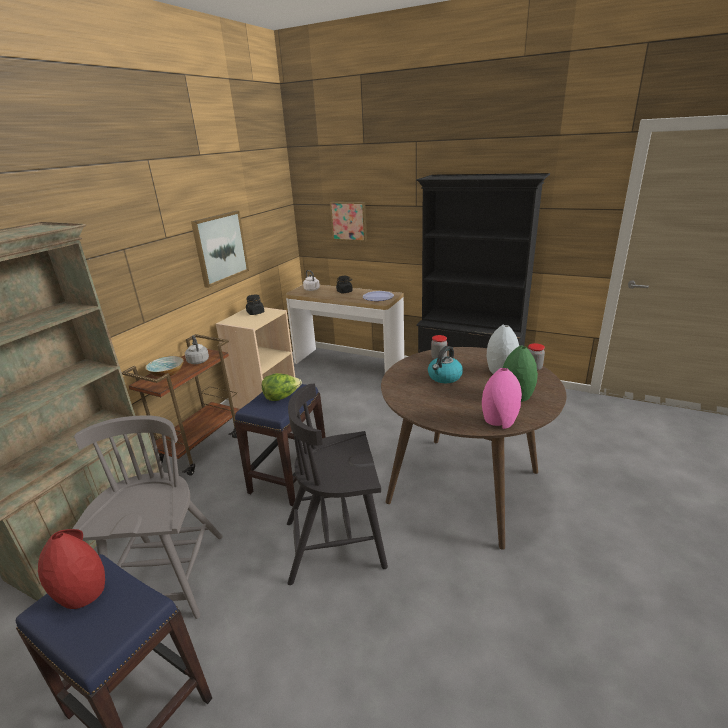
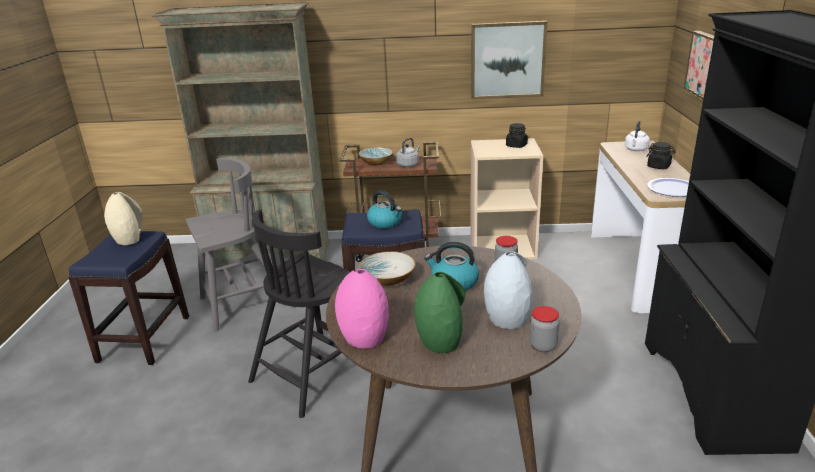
camera: 65 degrees right, 0 degrees up
(82, 593) = (129, 240): red vase -> beige vase
(282, 397) = (385, 222): lettuce -> kettle
(337, 543) = (314, 371): black chair -> black chair turned 105 degrees counterclockwise
(421, 399) = (388, 279): none -> bowl

